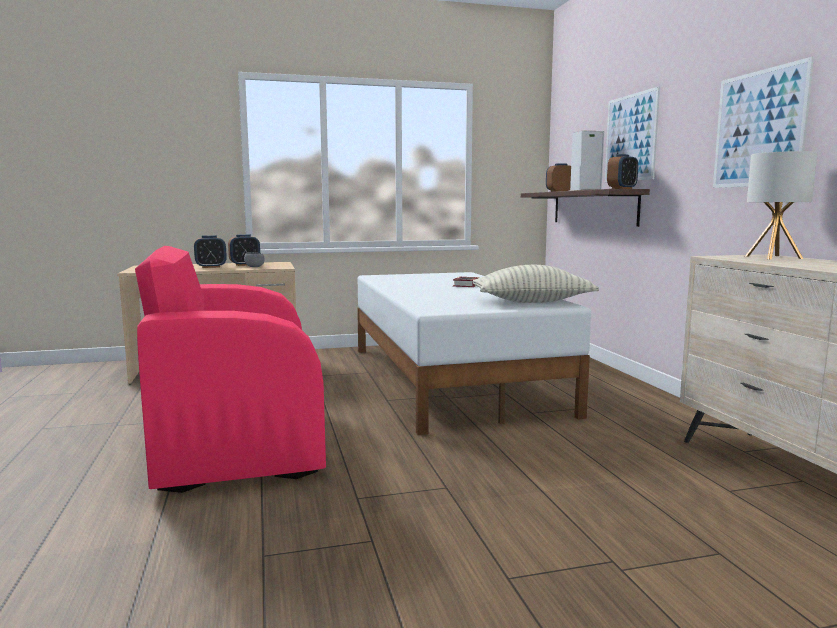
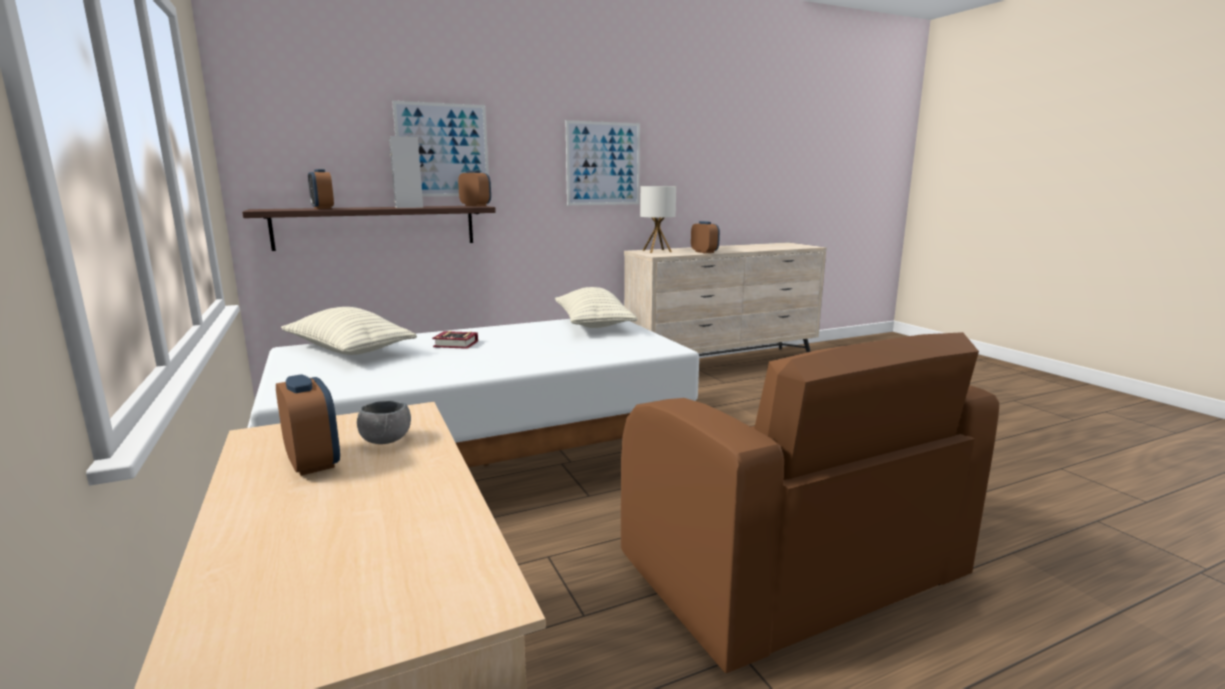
camera: 100 degrees left, 5 degrees up
(211, 267) = (361, 495): alarm clock -> alarm clock (704, 252)
(238, 441) = (789, 573): pink armchair -> brown armchair
(456, 277) = (349, 351): none -> pillow

